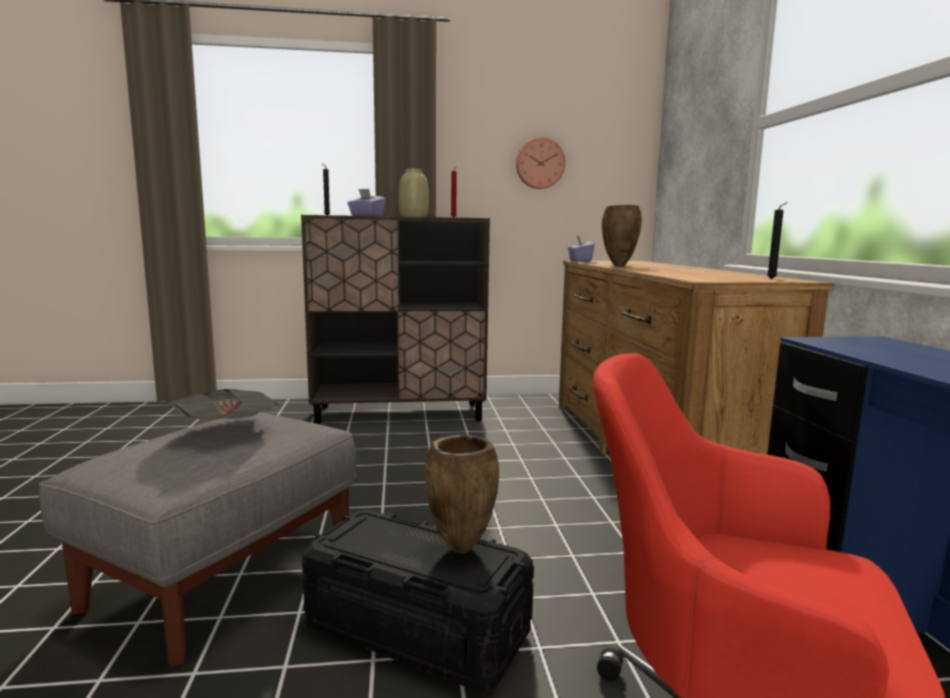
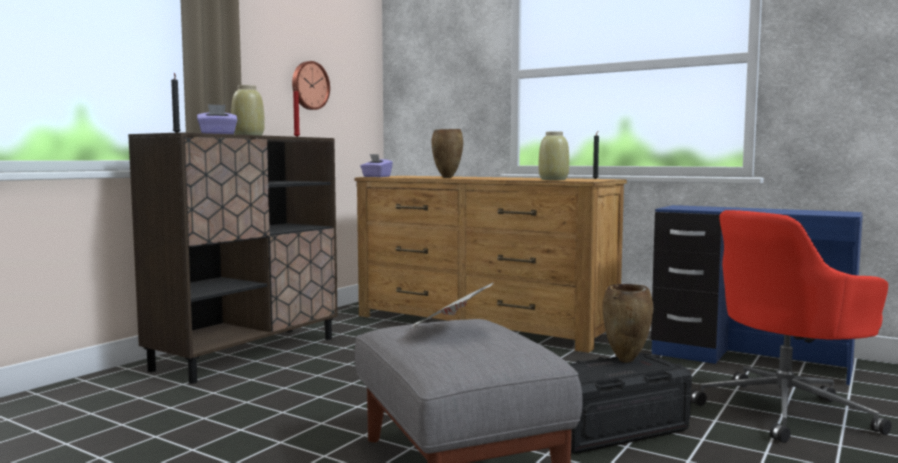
camera: 50 degrees left, 5 degrees down
(687, 276) = (553, 179): none -> beige vase

